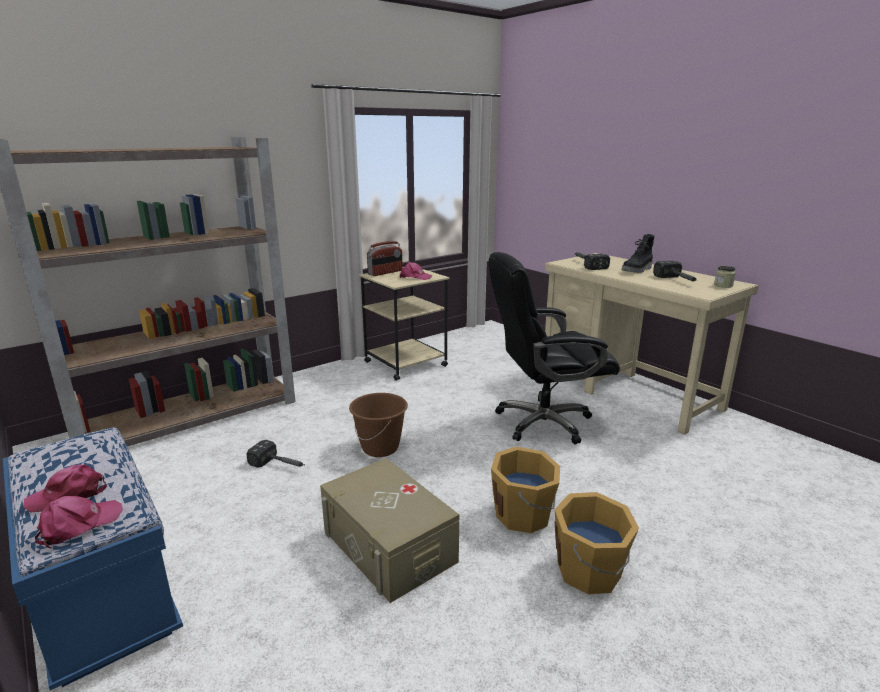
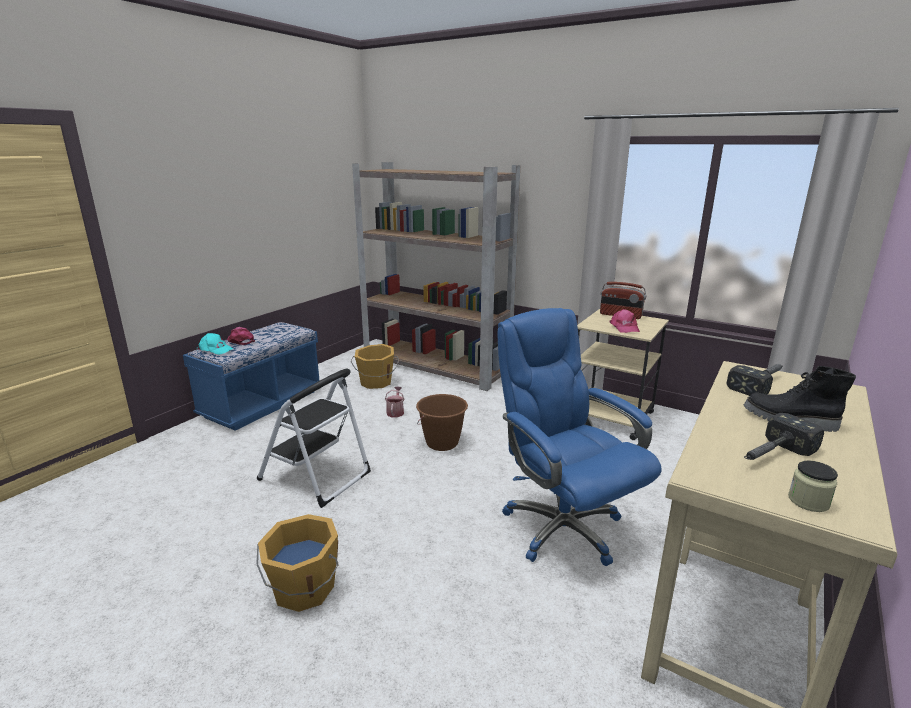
camera: 70 degrees right, 0 degrees up
(79, 525) = (215, 349): pink cap -> turquoise cap
(280, 465) = (395, 412): hammer -> watering can
(389, 546) = (317, 477): beige storage box -> step ladder
(524, 515) = (375, 537): orange bucket -> orange bucket (376, 382)
(545, 421) = (565, 529): black office chair -> blue office chair

